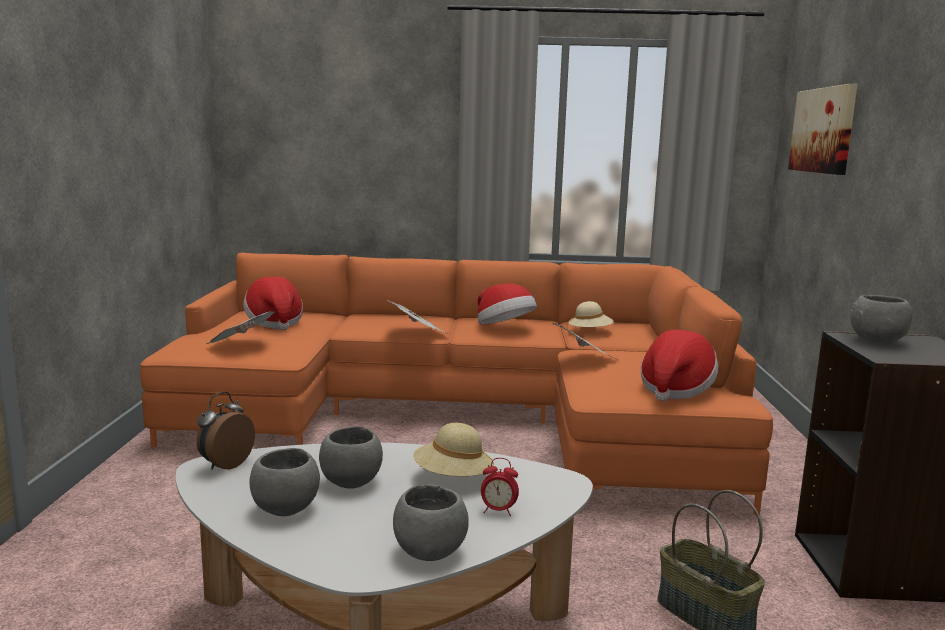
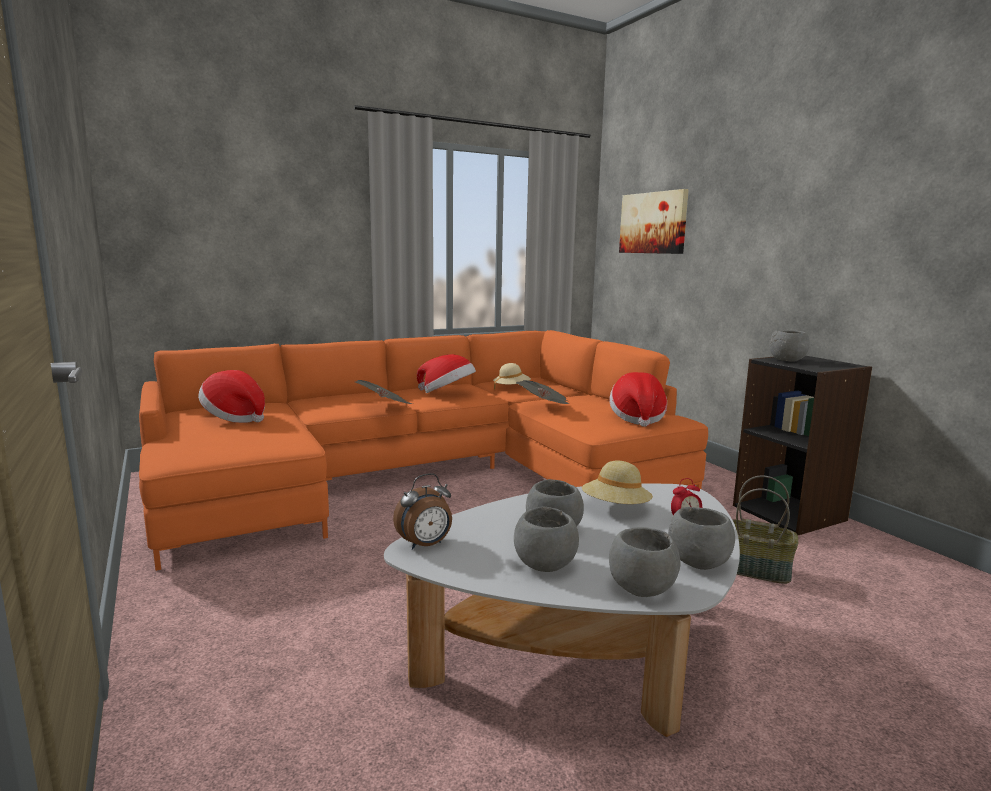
camera: 30 degrees left, 0 degrees up
(225, 464) = (425, 545): alarm clock -> alarm clock turned 120 degrees counterclockwise
(241, 345) = (239, 442): newspaper -> none
(326, 555) = (640, 588): none -> grey bowl

